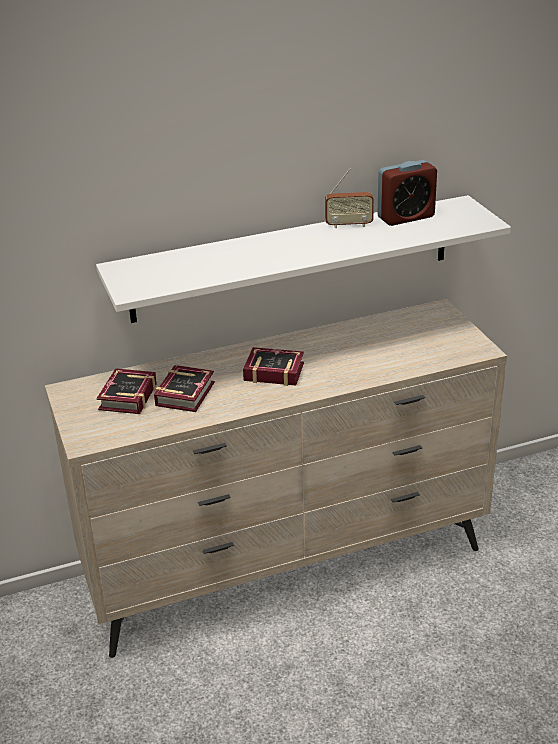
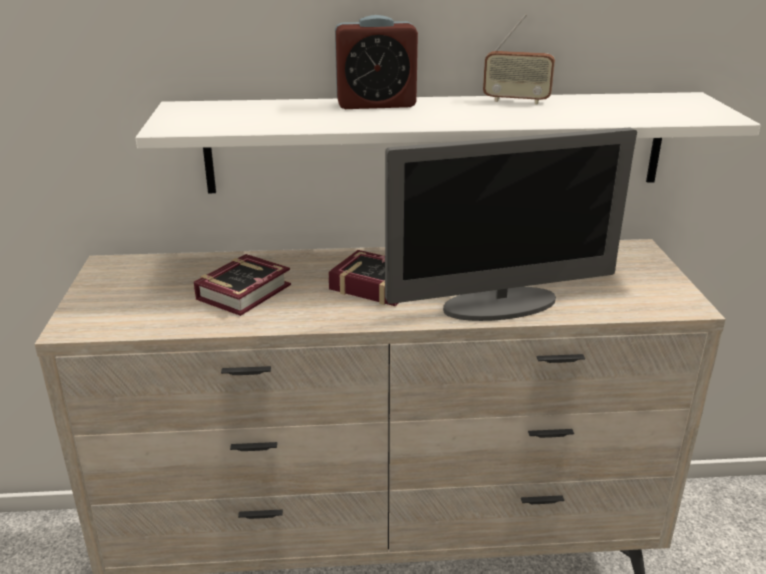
camera: 15 degrees right, 5 degrees down
(125, 398) = (168, 284): book -> none
(364, 371) = (501, 305): none -> monitor
(406, 217) = (601, 101): alarm clock -> alarm clock (376, 104)

